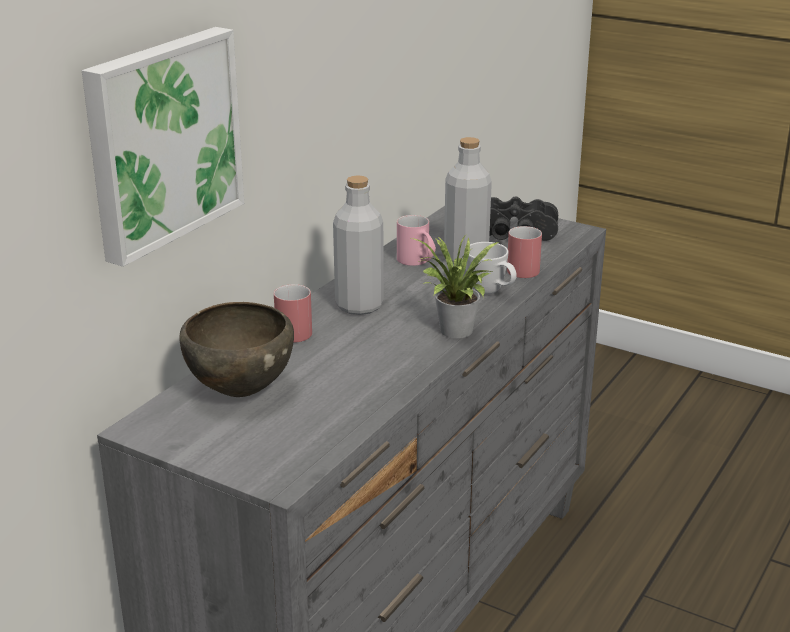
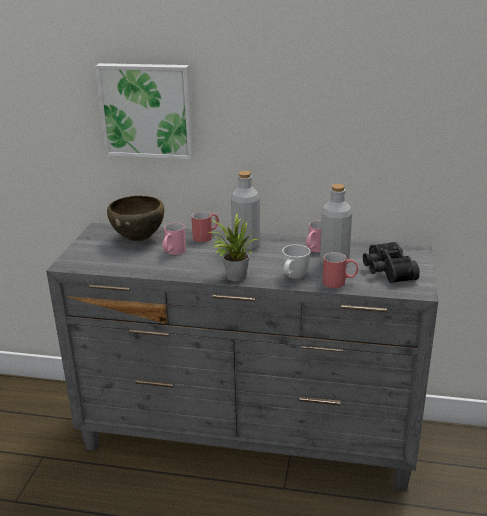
camera: 70 degrees right, 0 degrees up
(328, 367) = (173, 252): none -> pink mug

